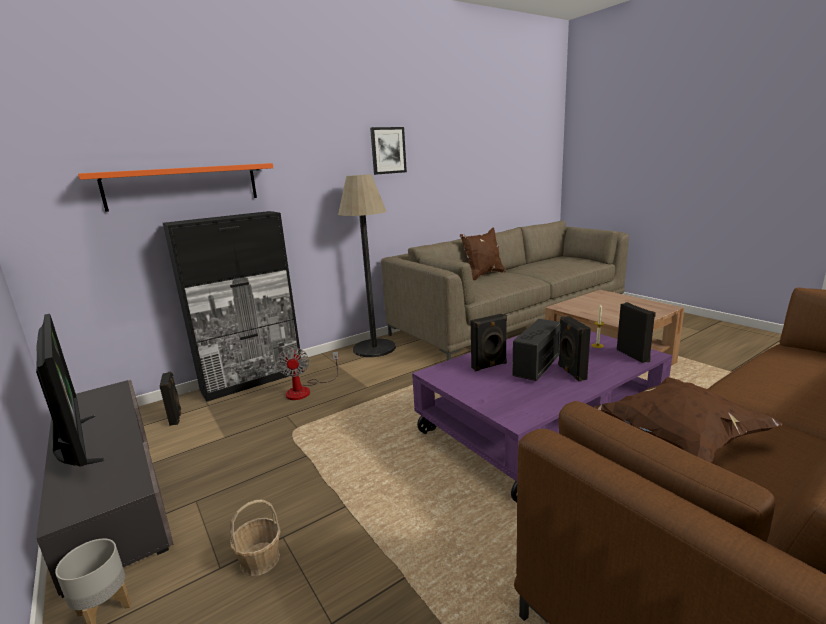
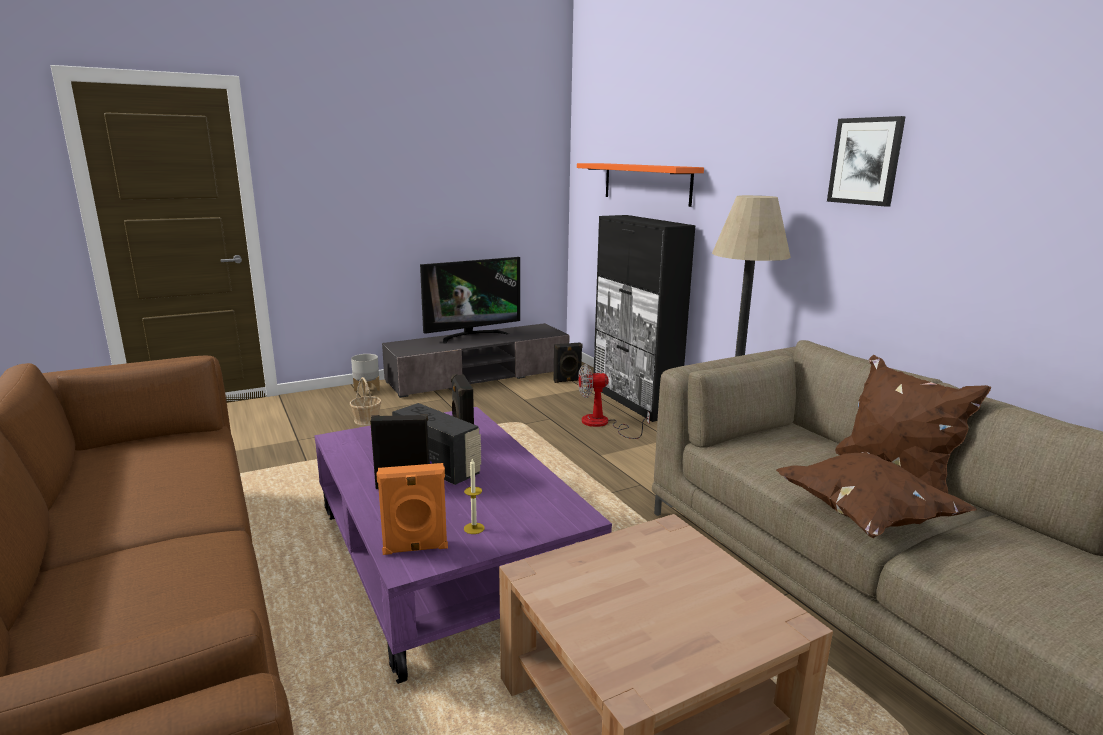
camera: 95 degrees right, 0 degrees up
(633, 355) = (415, 548): black speaker -> orange speaker
(679, 439) = (191, 469): brown pillow -> brown pillow (864, 516)

